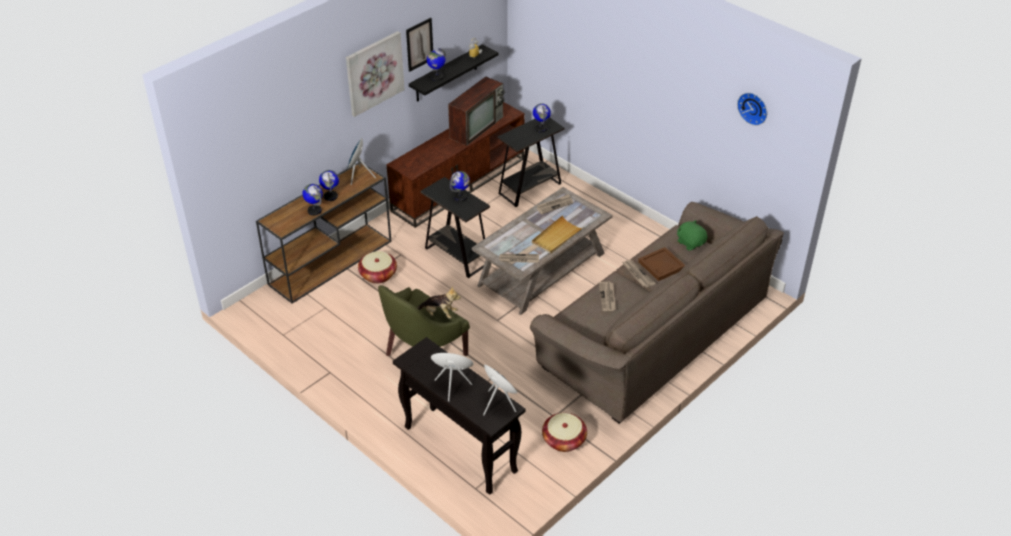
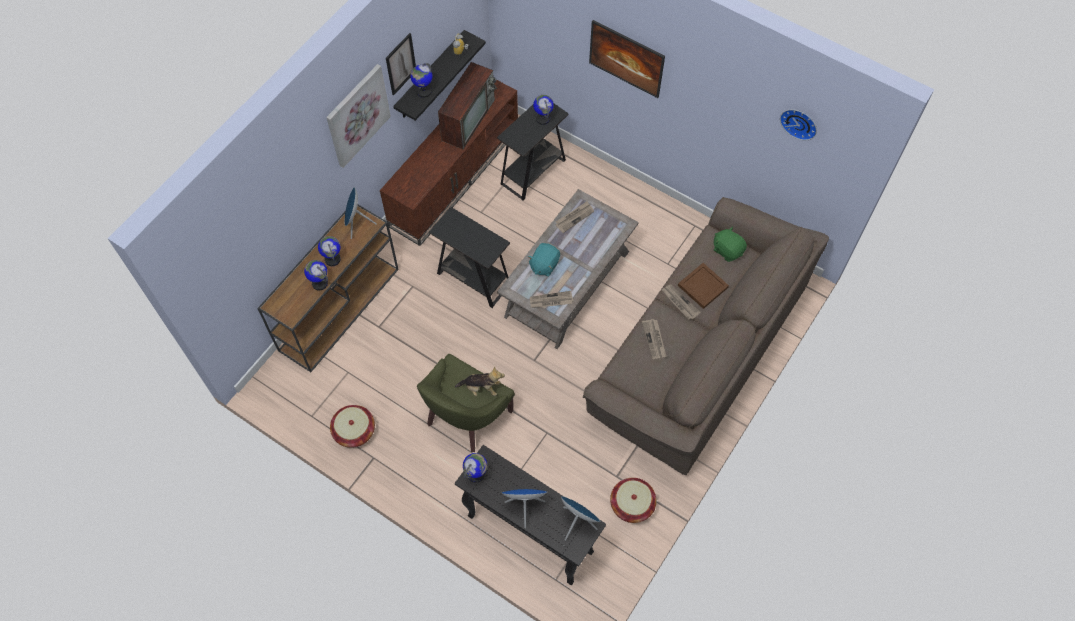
camera: 10 degrees left, 20 degrees up
(378, 275) = (394, 318): basket -> basket (354, 431)
(460, 197) = (475, 235): globe -> globe (476, 474)
(518, 234) = (544, 265): none -> turquoise plush toy
(557, 237) = (585, 262): beige tray -> none
(613, 78) = (625, 69): none -> picture

